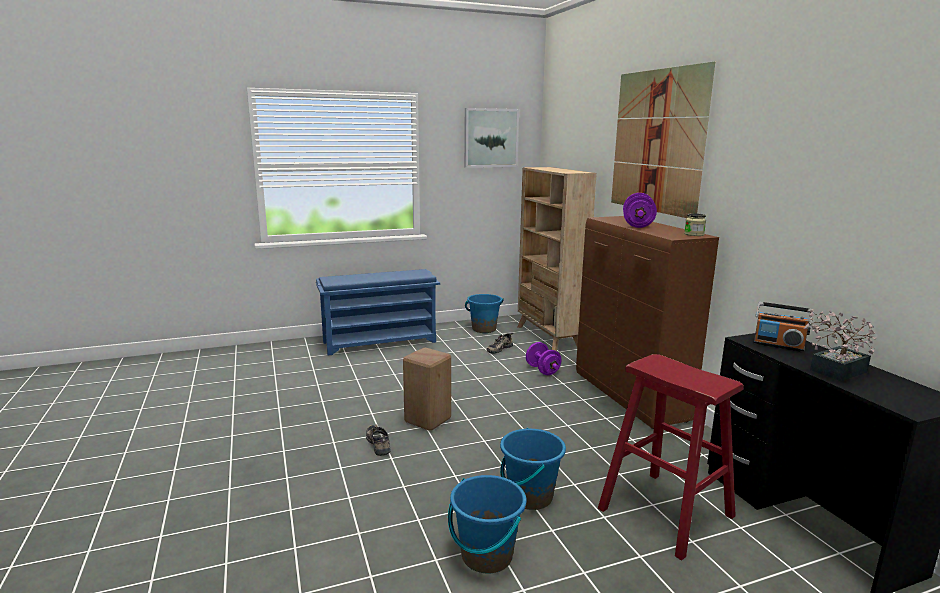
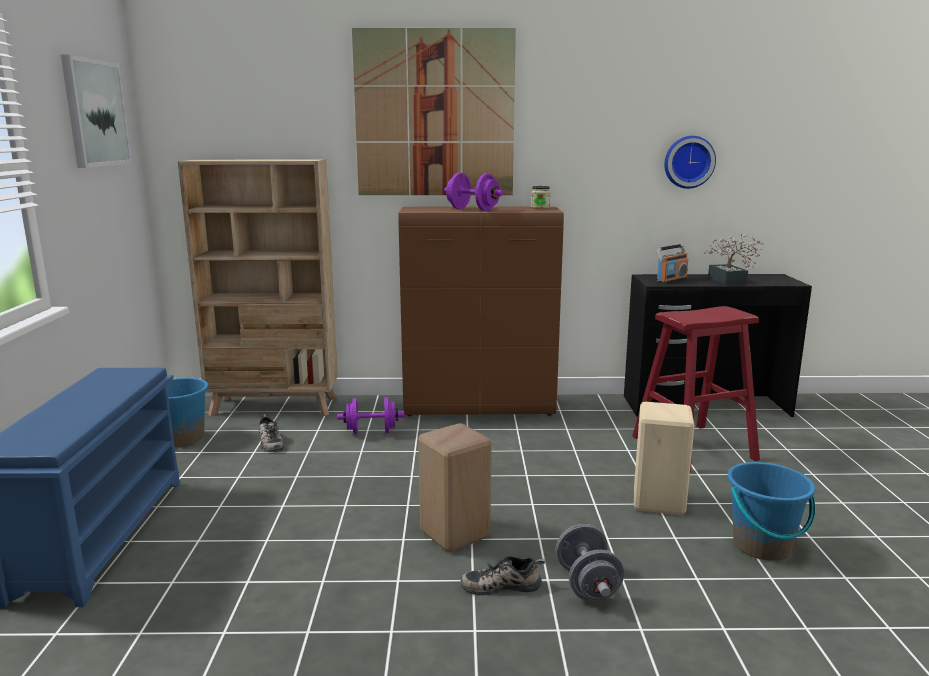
camera: 70 degrees left, 0 degrees up
(391, 473) = (587, 585): none -> grey dumbbell
(530, 497) = (660, 501): blue bucket -> beige stool
(862, 211) = (688, 162): none -> wall clock

